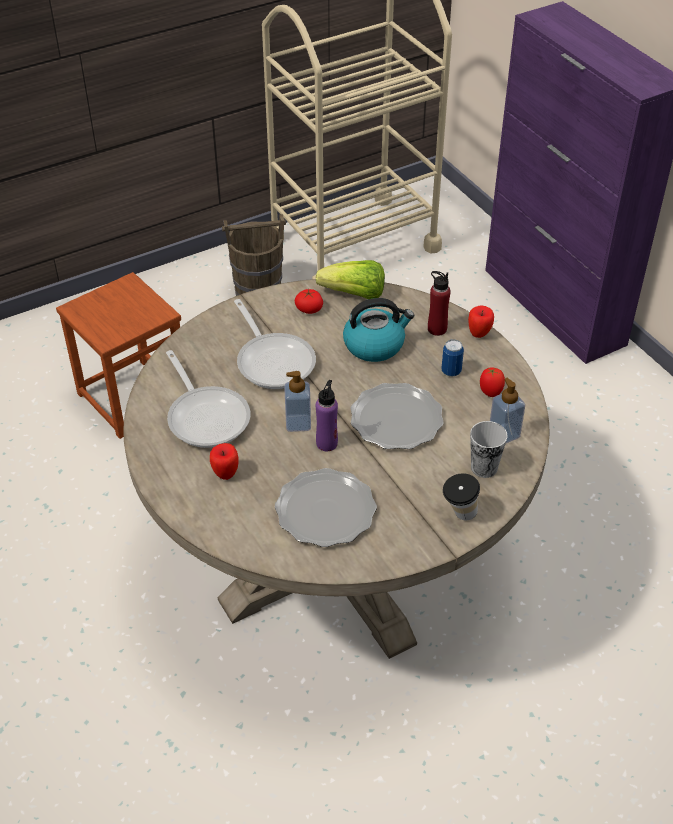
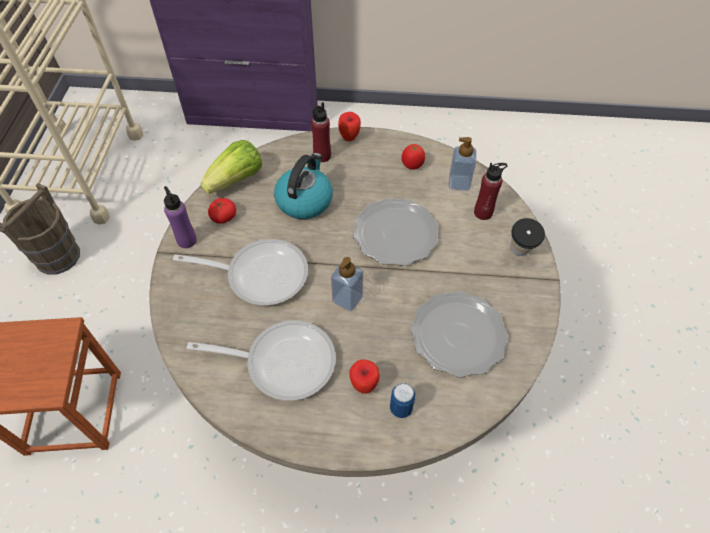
camera: 55 degrees left, 10 degrees up
(327, 443) = (385, 292): purple bottle -> purple bottle (187, 240)
(451, 371) = (373, 174): can -> can (401, 408)
(484, 468) = (483, 212): cup -> red bottle

